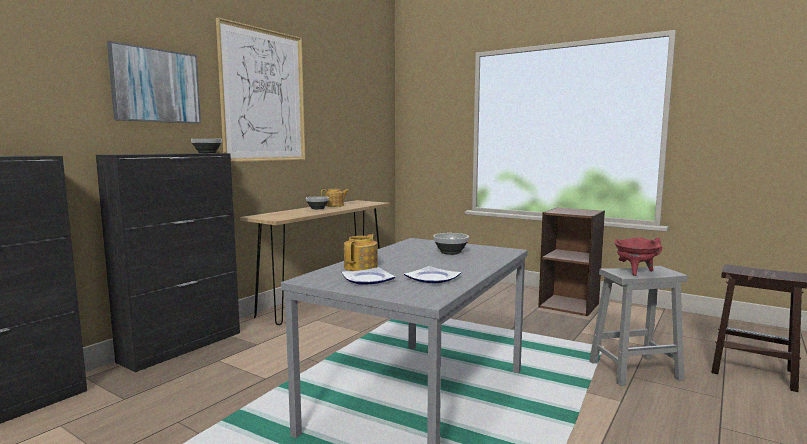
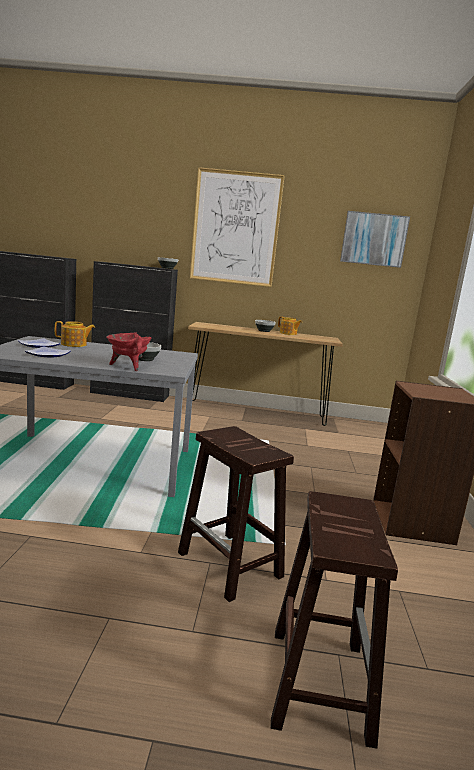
camera: 60 degrees right, 5 degrees up
(156, 86) = (146, 220): picture -> picture (374, 239)
(635, 272) = (237, 440): red cooking pot -> red cooking pot (128, 366)
(635, 370) = (231, 565): grey stool -> brown stool

